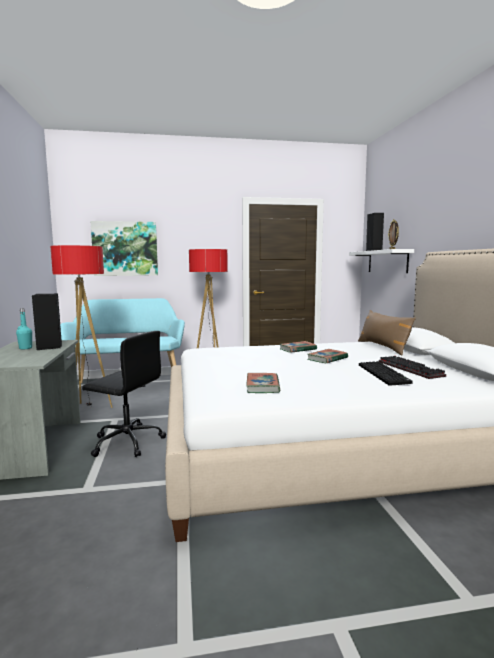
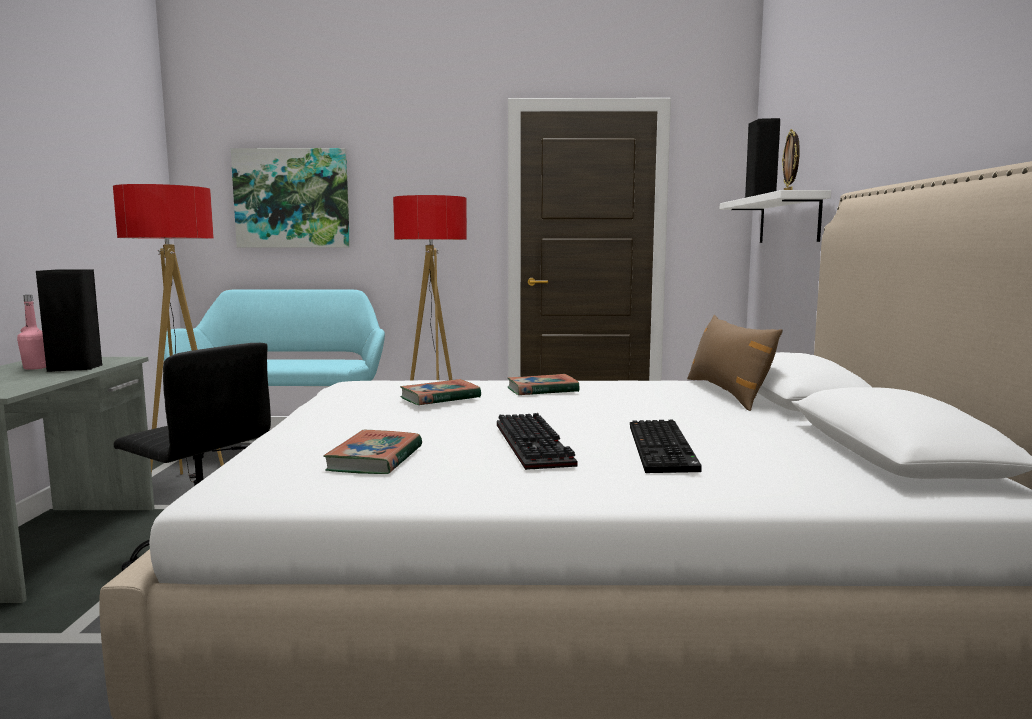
camera: 10 degrees right, 0 degrees up
(25, 348) = (35, 368): turquoise bottle -> pink bottle
(327, 359) = (578, 411): book -> book (440, 398)
(412, 369) = (739, 440): keyboard -> keyboard (536, 445)

